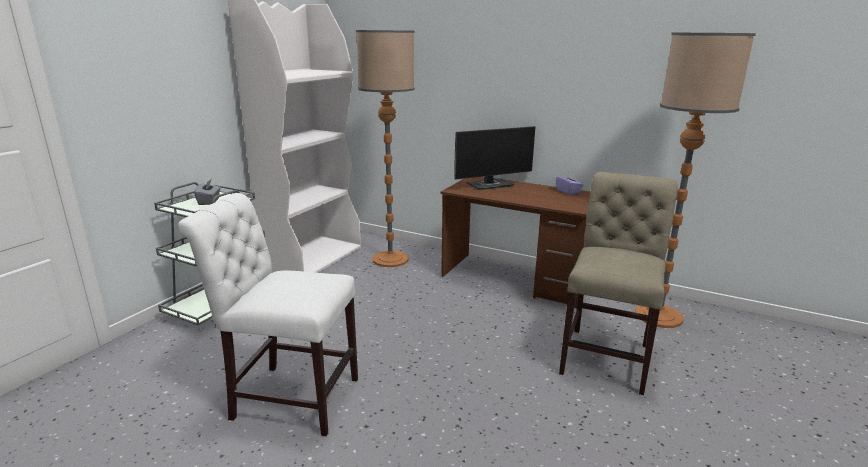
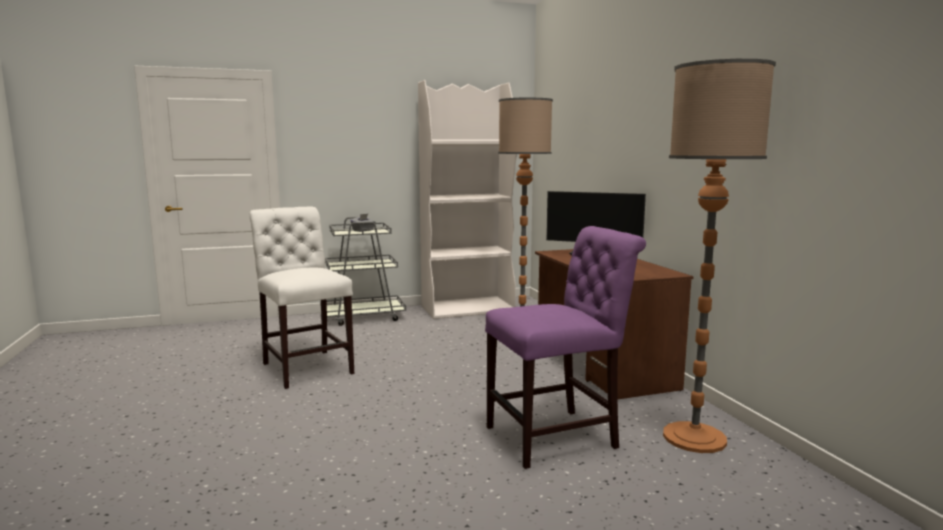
camera: 45 degrees right, 10 degrees down
(568, 192) = (655, 269): purple tissue box -> none
(607, 355) = (558, 436): beige chair -> purple chair

